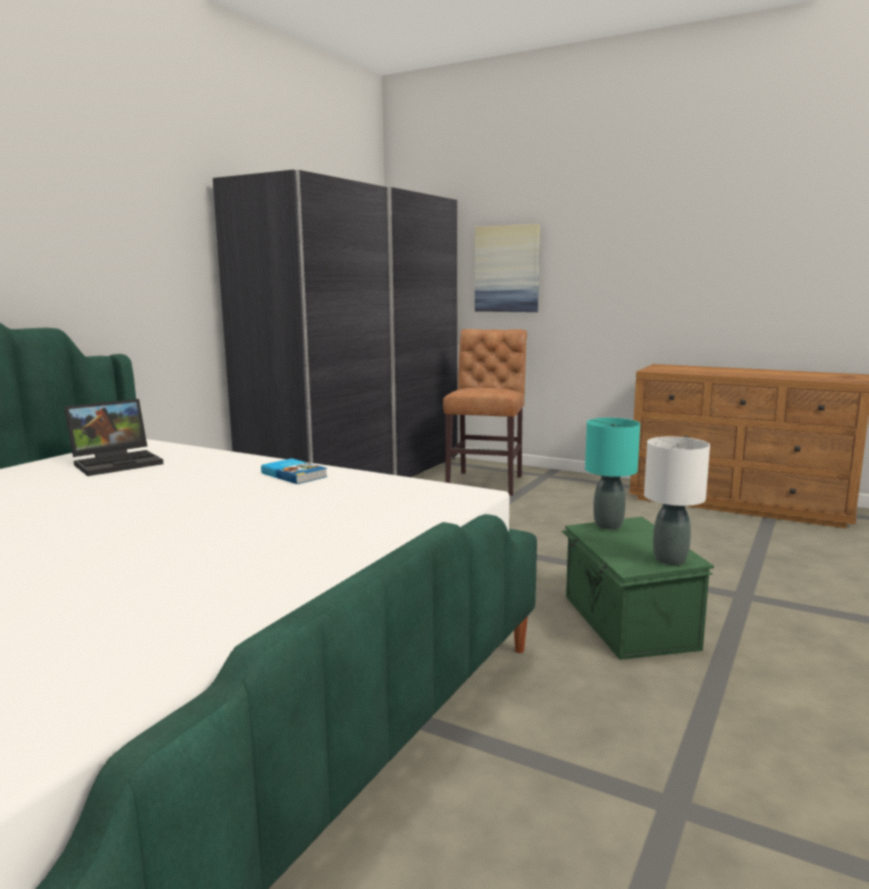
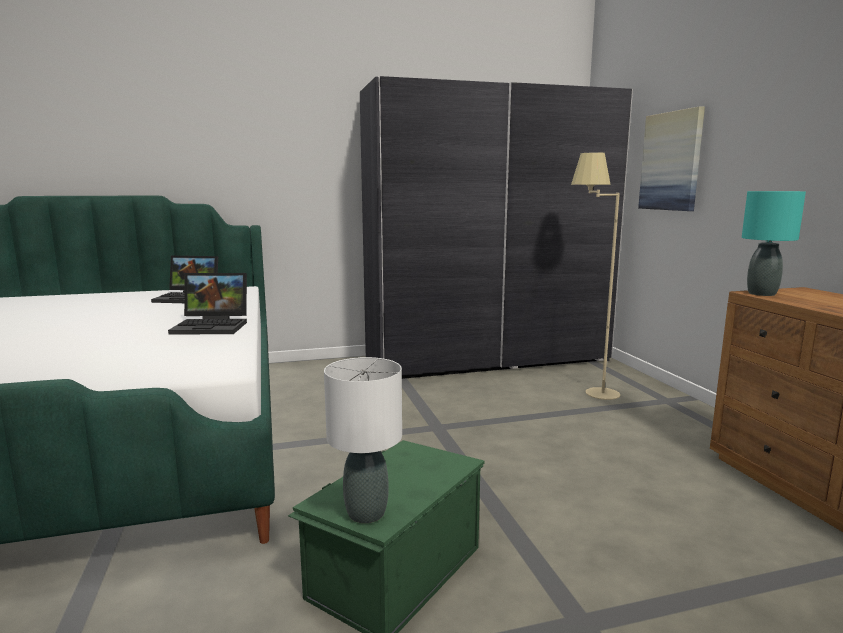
camera: 45 degrees right, 0 degrees up
(295, 474) = (213, 326): book -> laptop
(486, 482) = (588, 390): brown chair -> beige floor lamp
(607, 525) = (427, 455): turquoise table lamp -> turquoise table lamp (761, 293)

